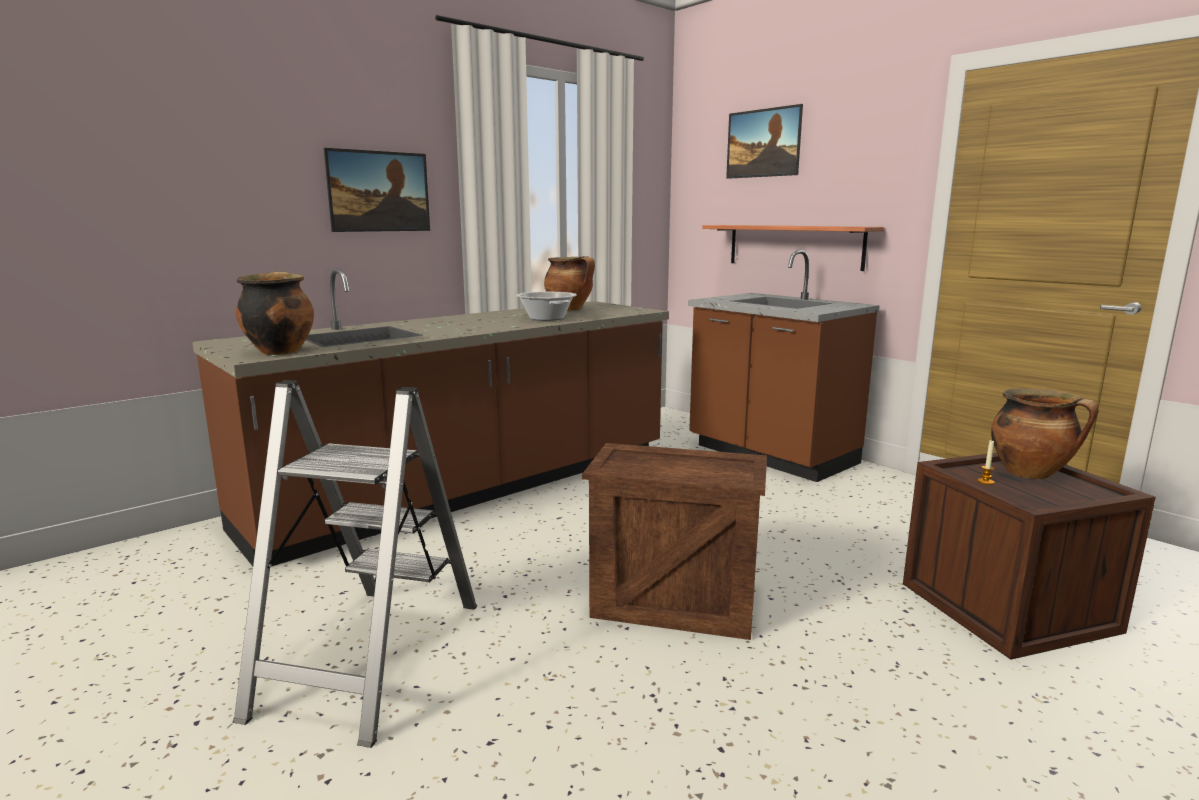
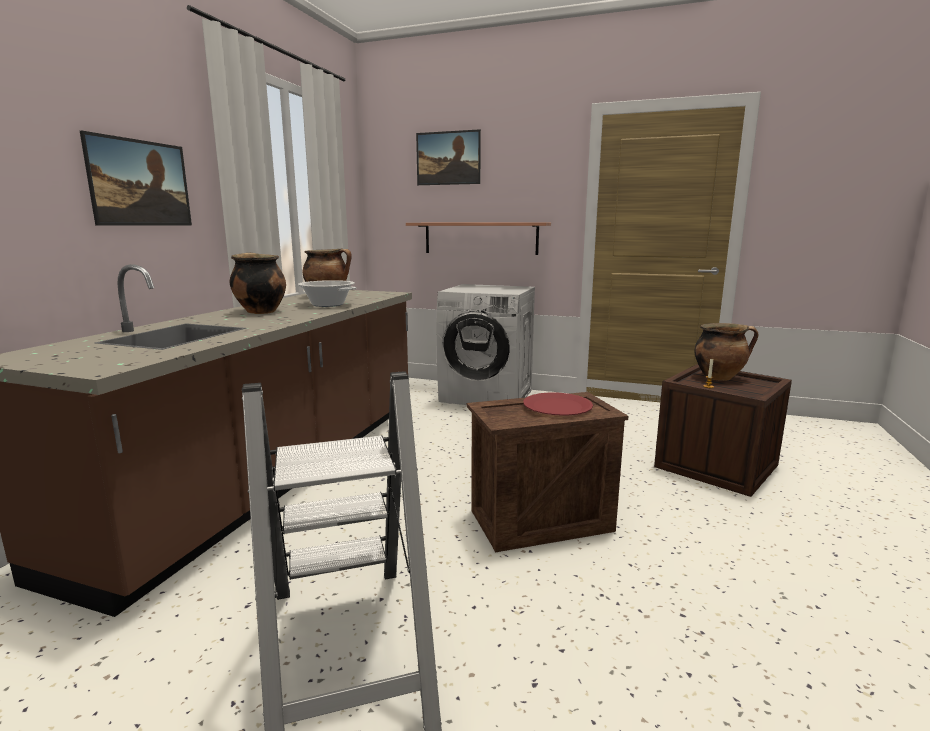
camera: 30 degrees left, 0 degrees up
(280, 351) = (120, 359): cooking pot -> cooking pot (260, 312)
(697, 464) = (557, 406): none -> red plate
(770, 456) = (486, 398): brown counter -> white washing machine

